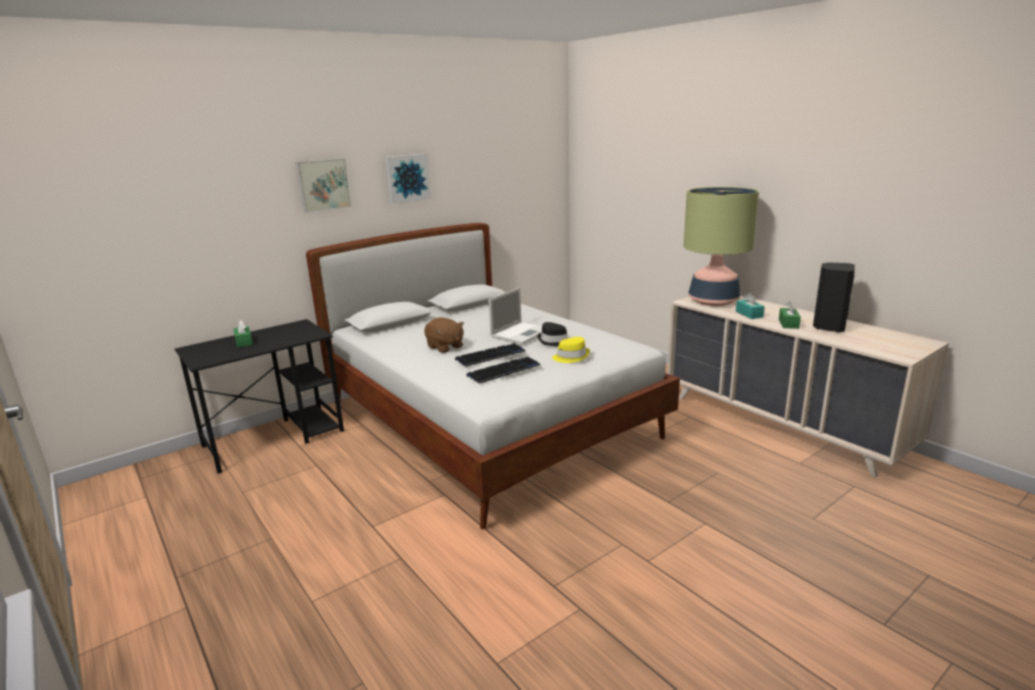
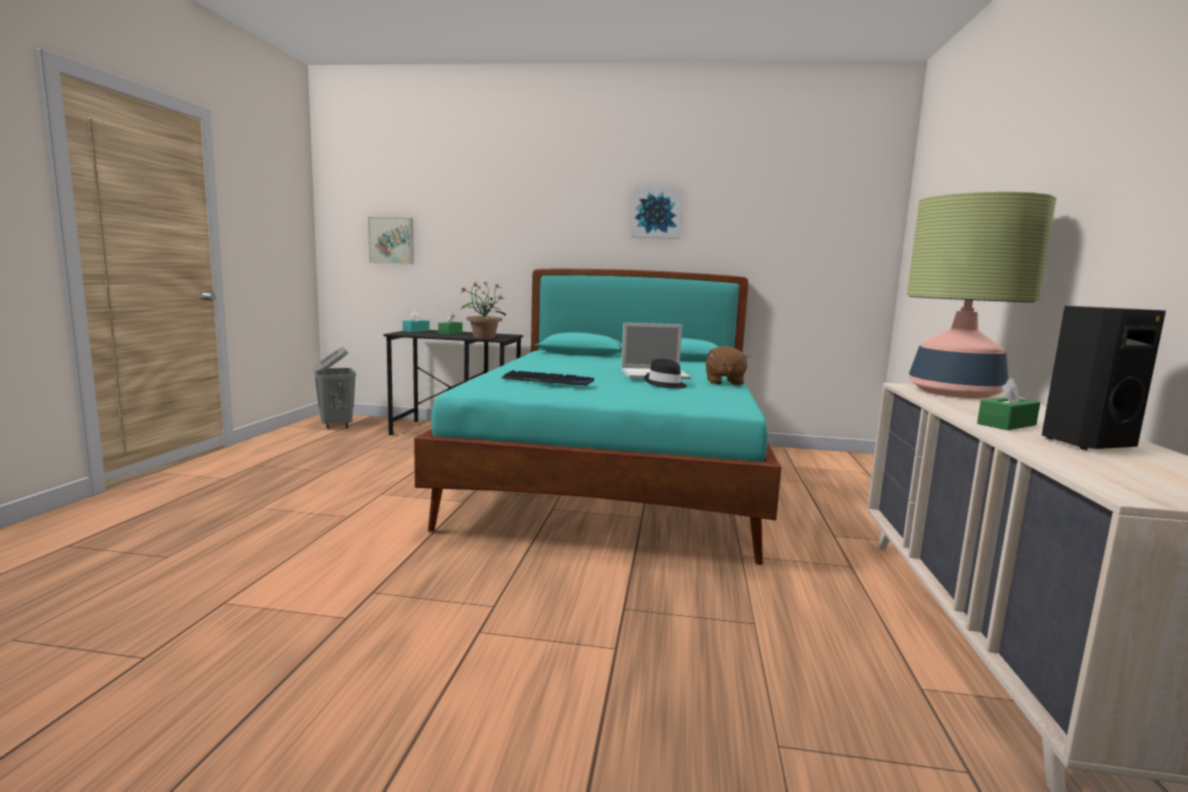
camera: 45 degrees right, 10 degrees down
(126, 493) = (336, 425): none -> grey laundry basket
(298, 337) = (483, 337): none -> potted plant
(323, 184) = (564, 209): picture -> picture (392, 240)
(445, 347) = (566, 366): brown plush toy -> brown plush toy (724, 382)
(489, 421) = (615, 479): white bed -> turquoise bed
(490, 356) = (574, 374): keyboard -> none
(571, 357) = (642, 392): yellow hat -> none
(749, 314) = (967, 407): turquoise tissue box -> turquoise tissue box (416, 331)

